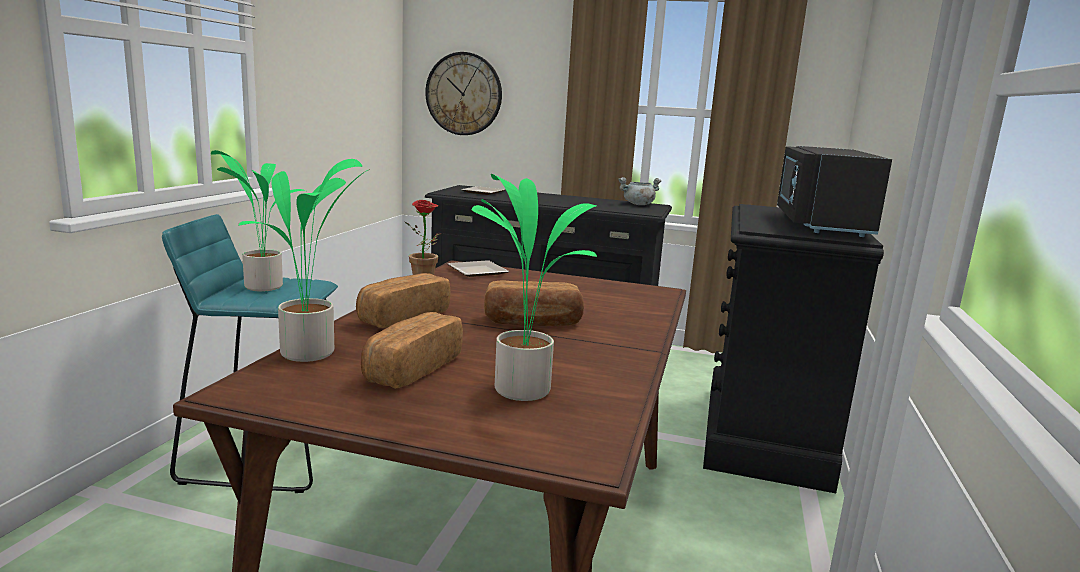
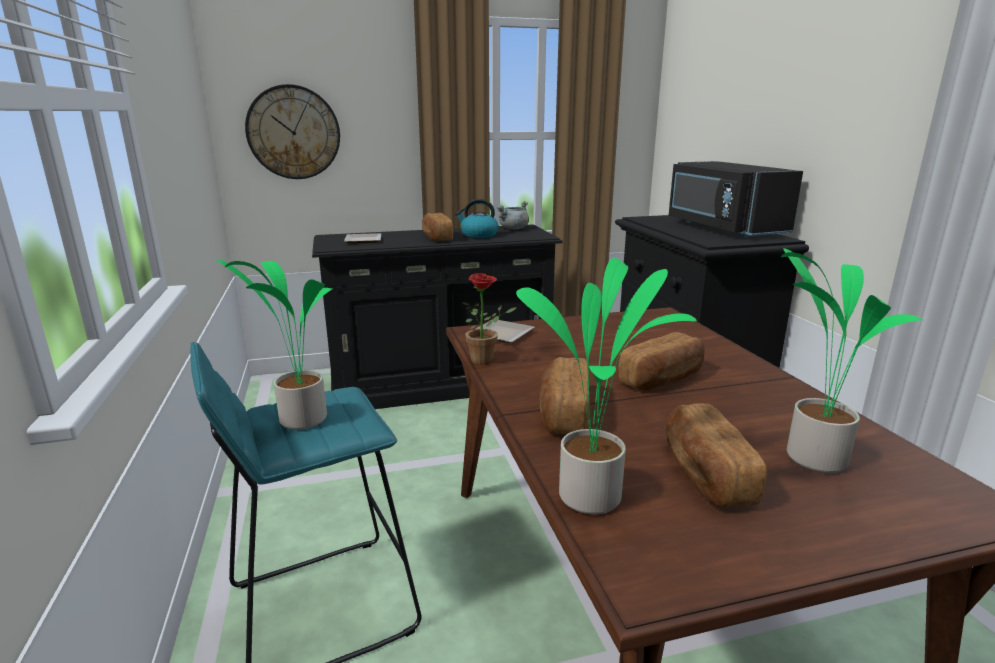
camera: 30 degrees left, 5 degrees up
(548, 199) = (436, 237): none -> bread
(590, 203) = (478, 235): none -> kettle

